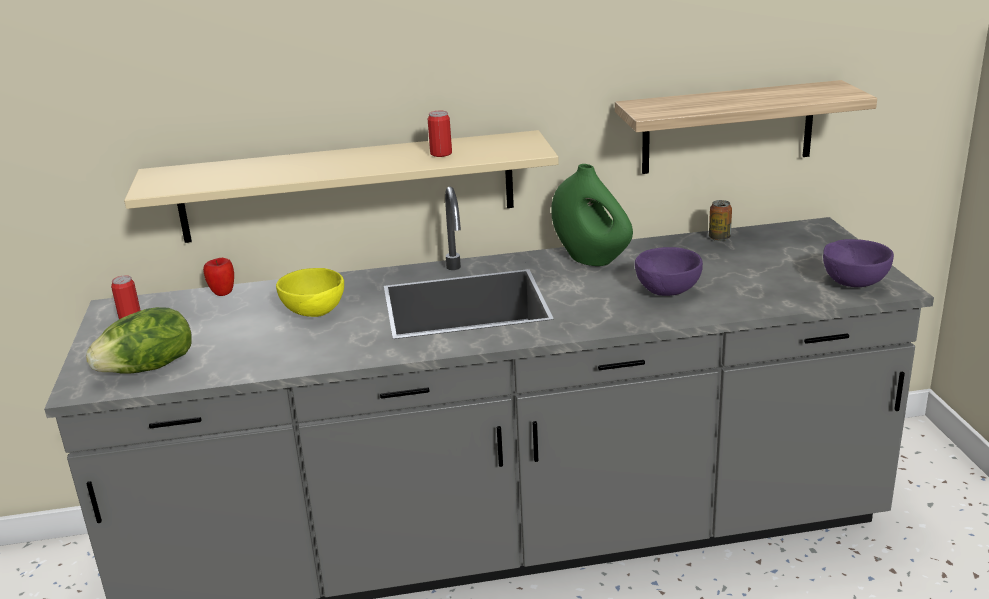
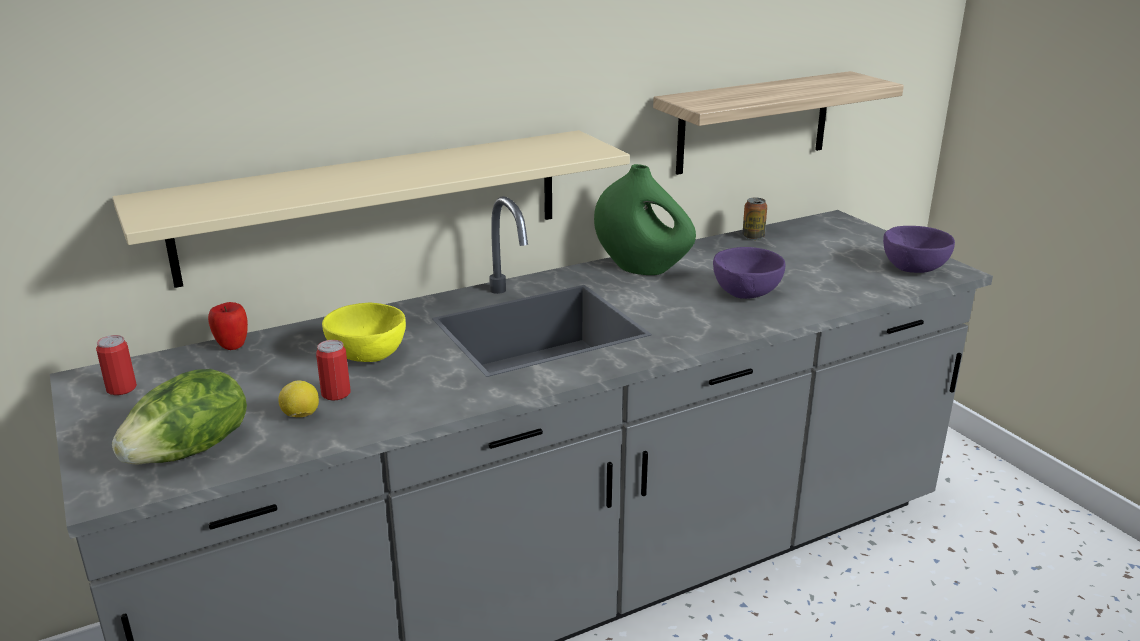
camera: 20 degrees left, 0 degrees up
(237, 352) = (301, 416): none -> lemon
(441, 153) = (495, 158): can -> can (336, 394)

